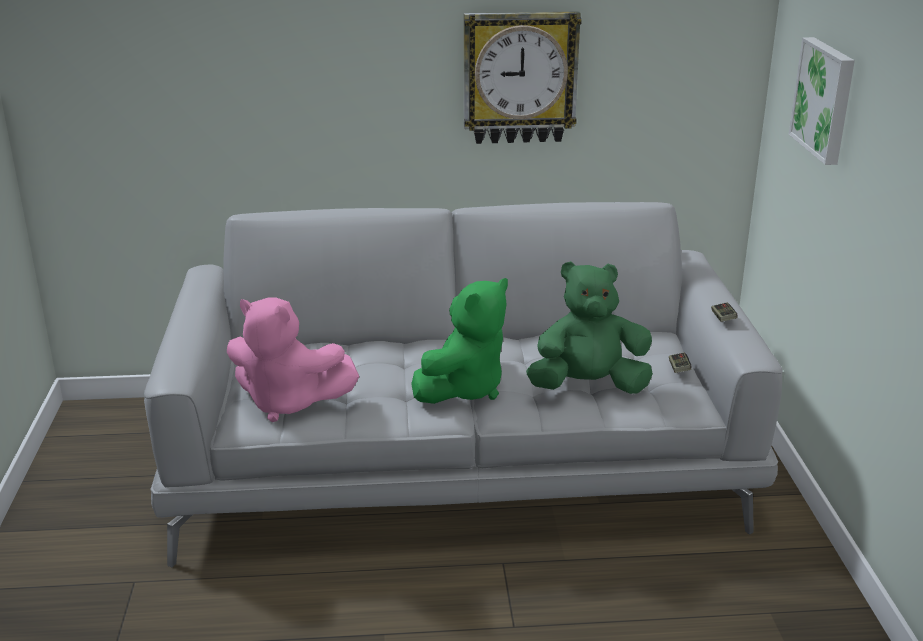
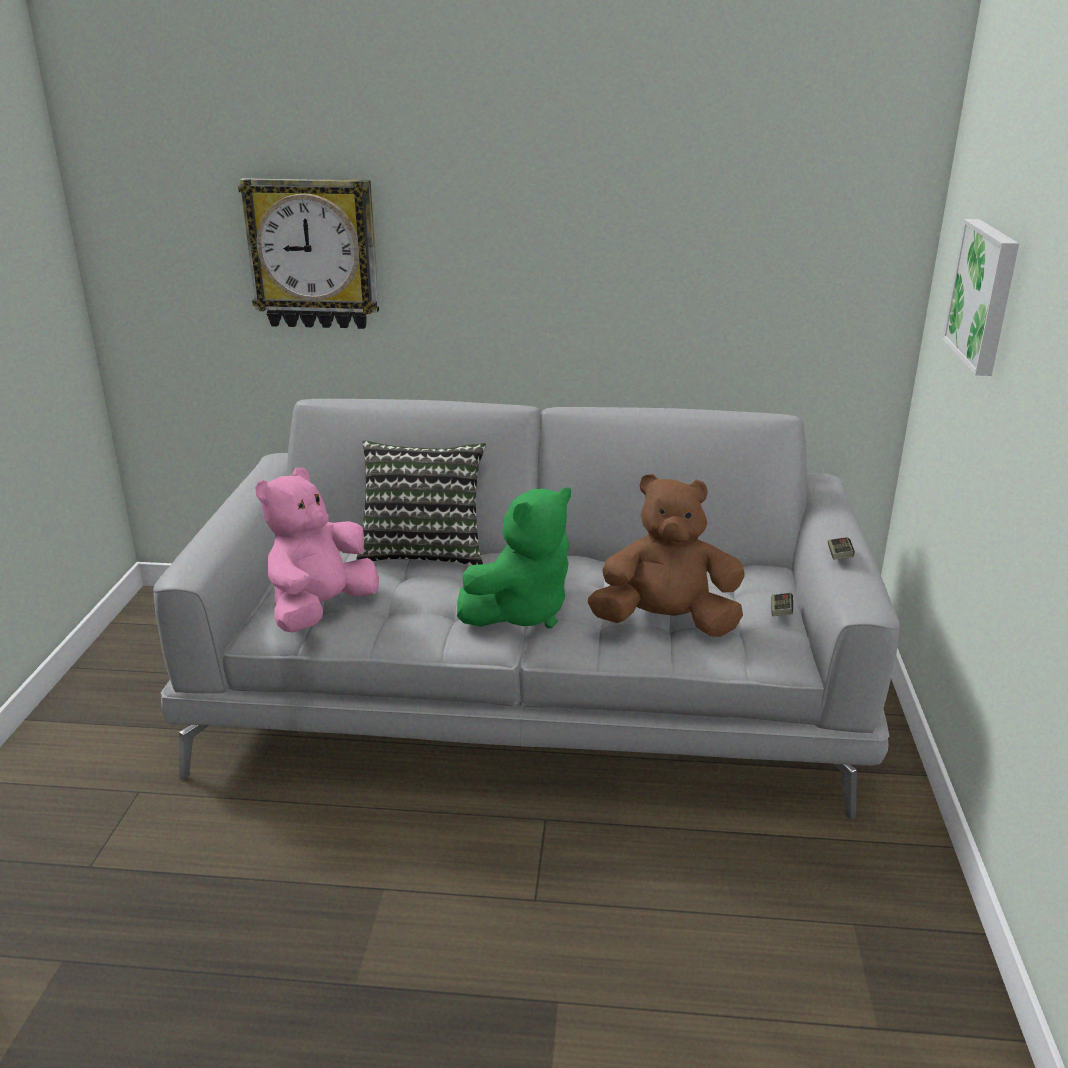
camera: 10 degrees right, 0 degrees up
(288, 403) = (321, 610): pink plush toy -> pink plush toy turned 90 degrees clockwise
(359, 344) = (424, 551): none -> pillow
(519, 77) = (631, 261): wall clock -> wall clock (314, 254)
(588, 386) = (666, 623): green plush toy -> brown plush toy

